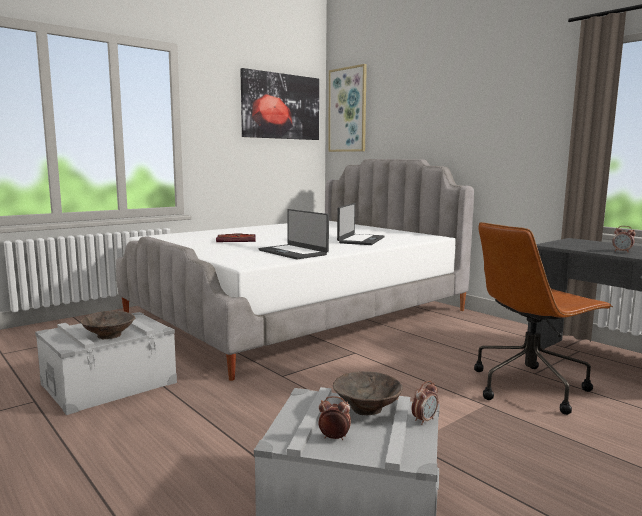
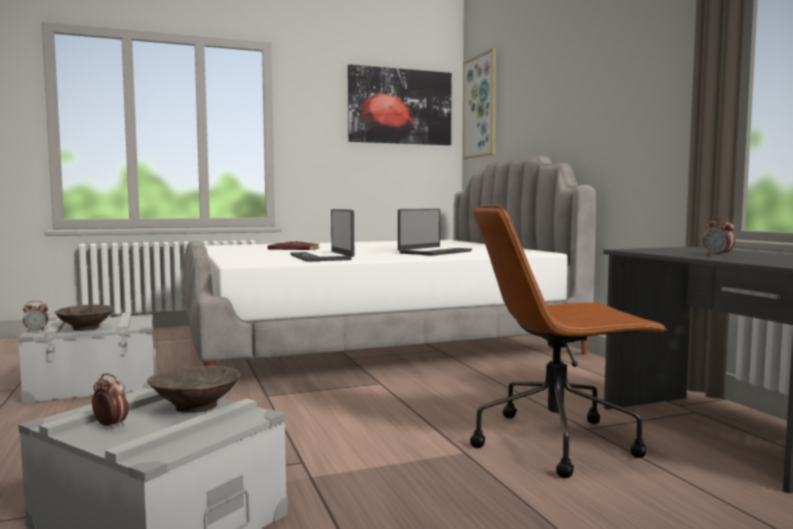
camera: 20 degrees right, 5 degrees down
(424, 420) = (235, 424): alarm clock -> alarm clock (36, 331)

